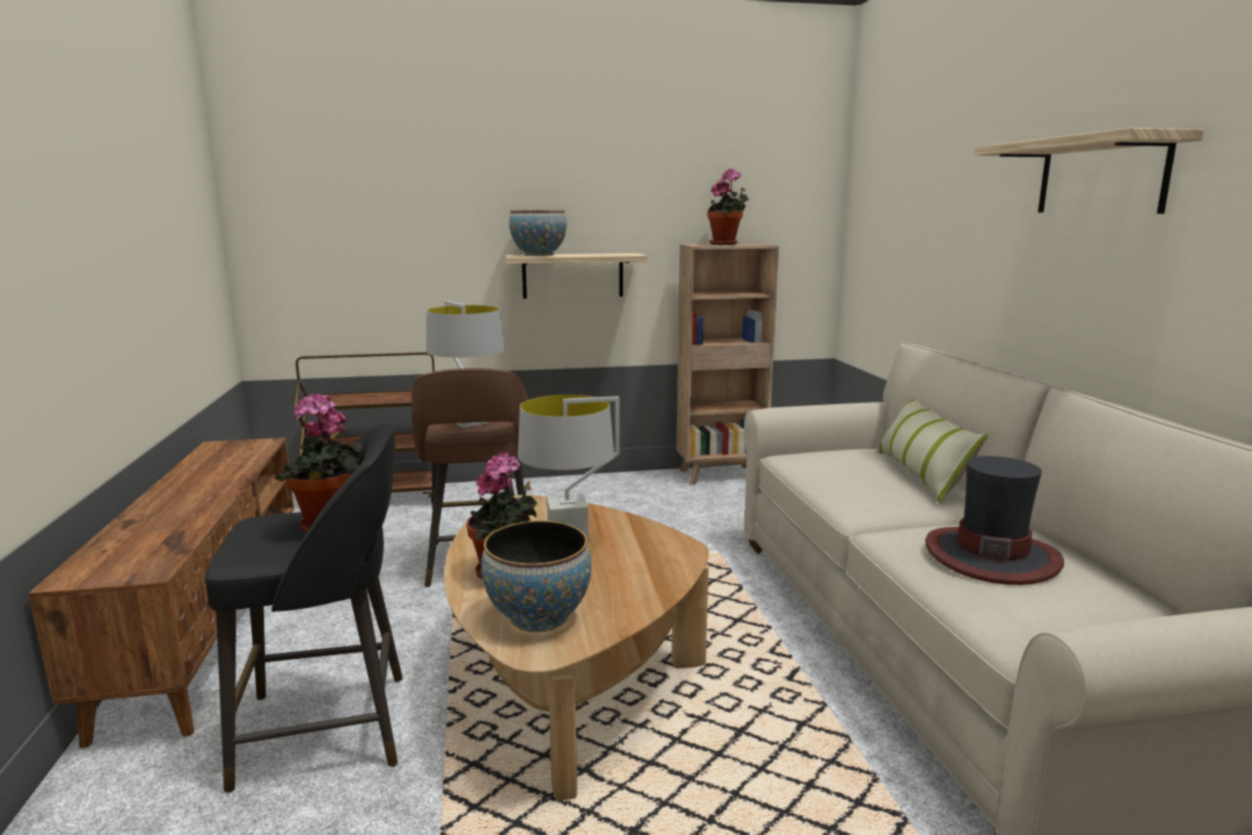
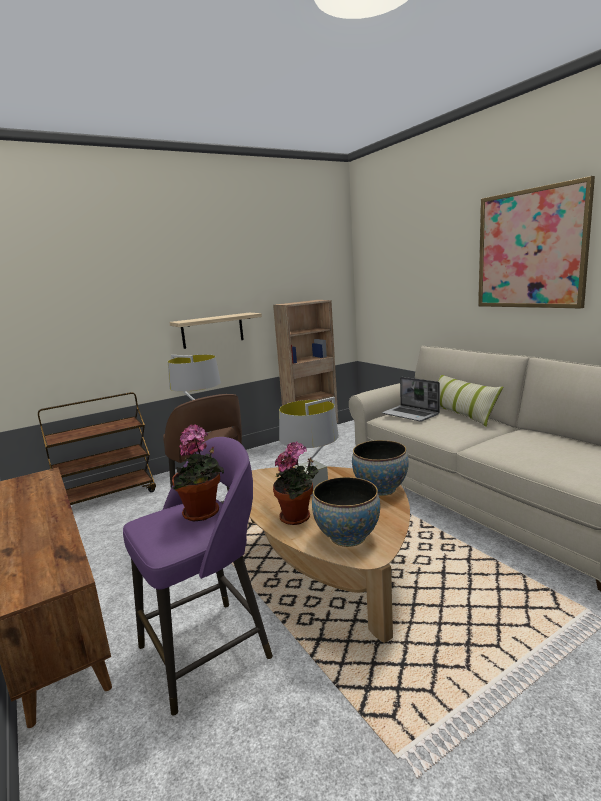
camera: 20 degrees left, 0 degrees up
(330, 728) = (208, 650): black stool -> purple stool
(538, 255) = (194, 319): bowl -> bowl (380, 489)
(726, 244) = (301, 302): potted plant -> none
(834, 459) = (411, 414): none -> laptop
(991, 556) = (537, 447): hat -> none
(1101, 176) = (530, 249): shelf -> picture

